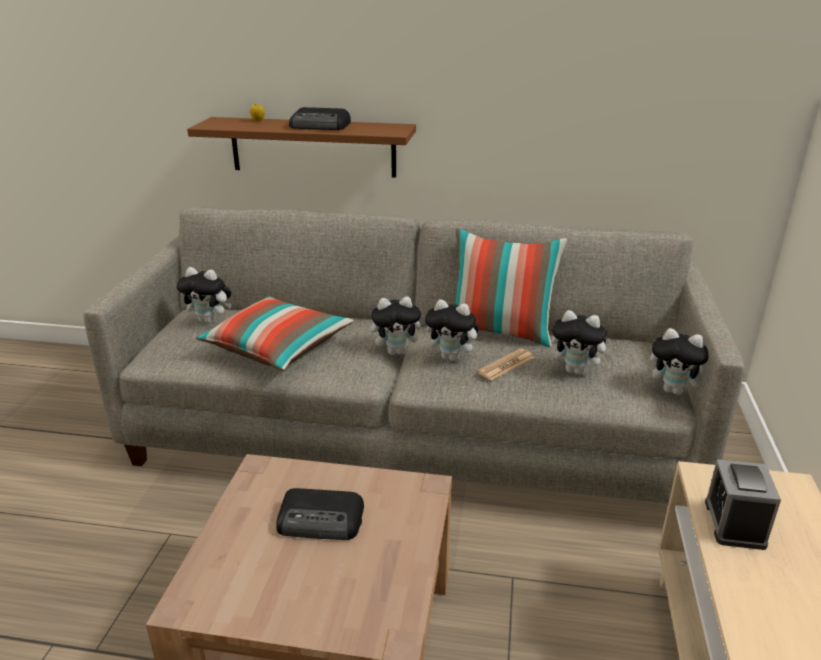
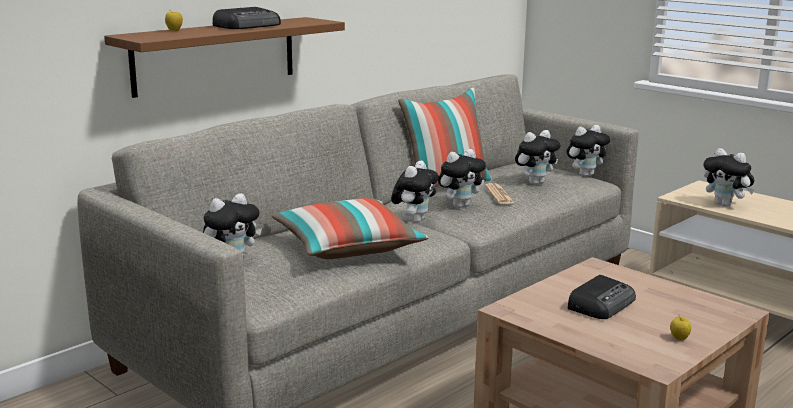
camera: 55 degrees left, 10 degrees down
(269, 602) = (679, 339): none -> apple
(734, 523) = (725, 205): alarm clock -> plush toy

